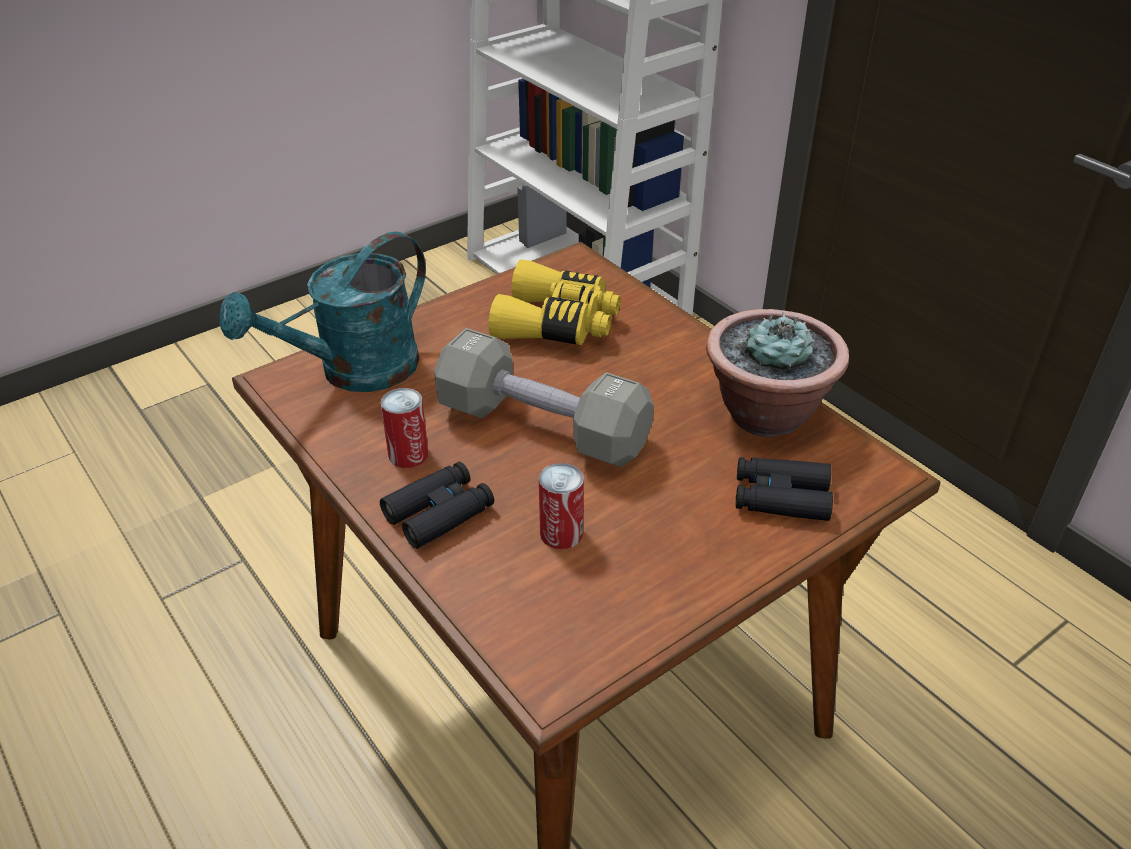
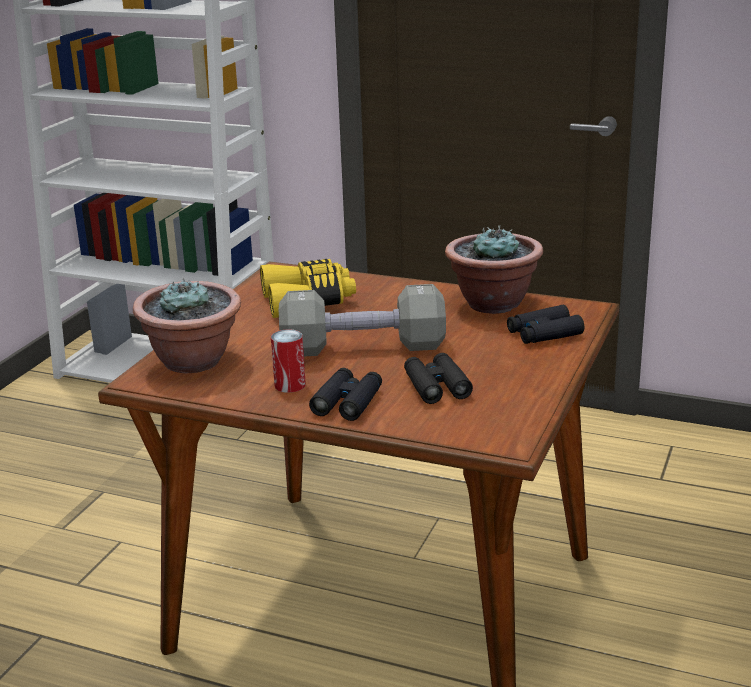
camera: 30 degrees left, 15 degrees down
(354, 372) = (193, 361): turquoise watering can -> potted plant
(561, 533) = (436, 386): can -> black binoculars

